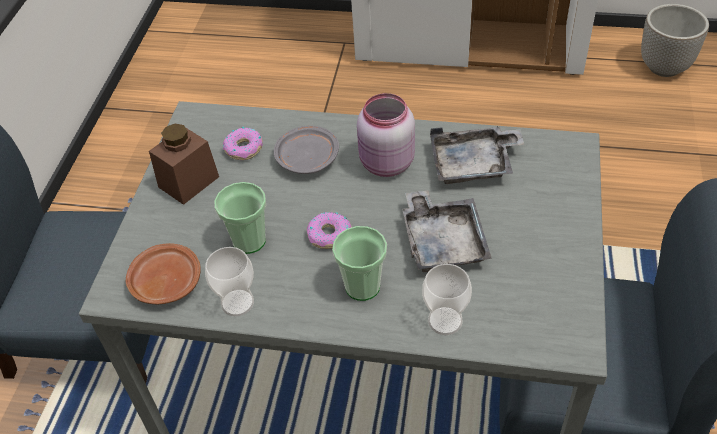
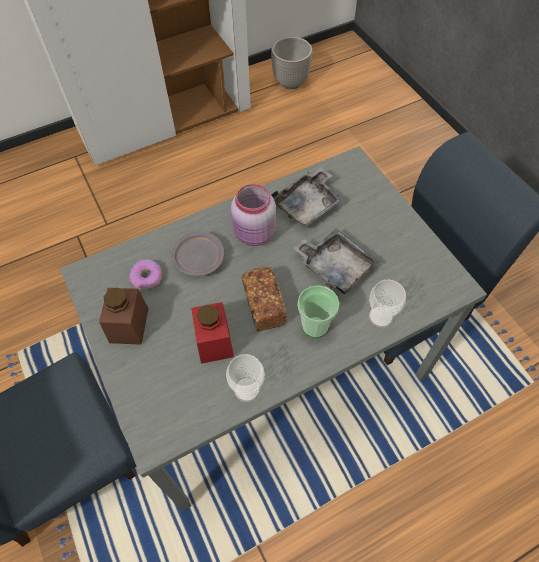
camera: 40 degrees left, 10 degrees up
(166, 282) = (183, 408): brown plate -> none
(249, 241) = (214, 341): cup -> red jar
(329, 235) = (263, 304): donut -> bread

